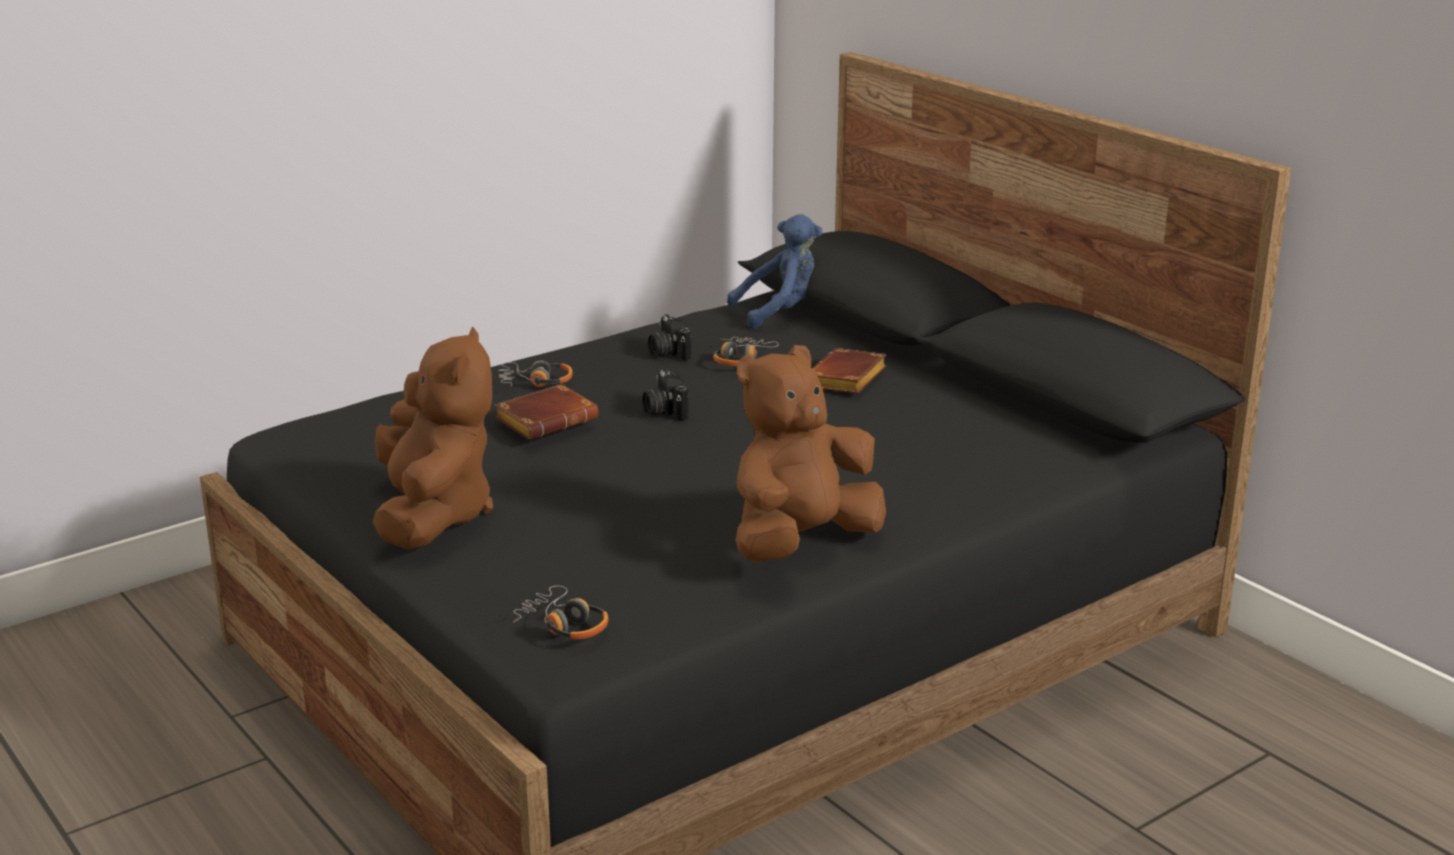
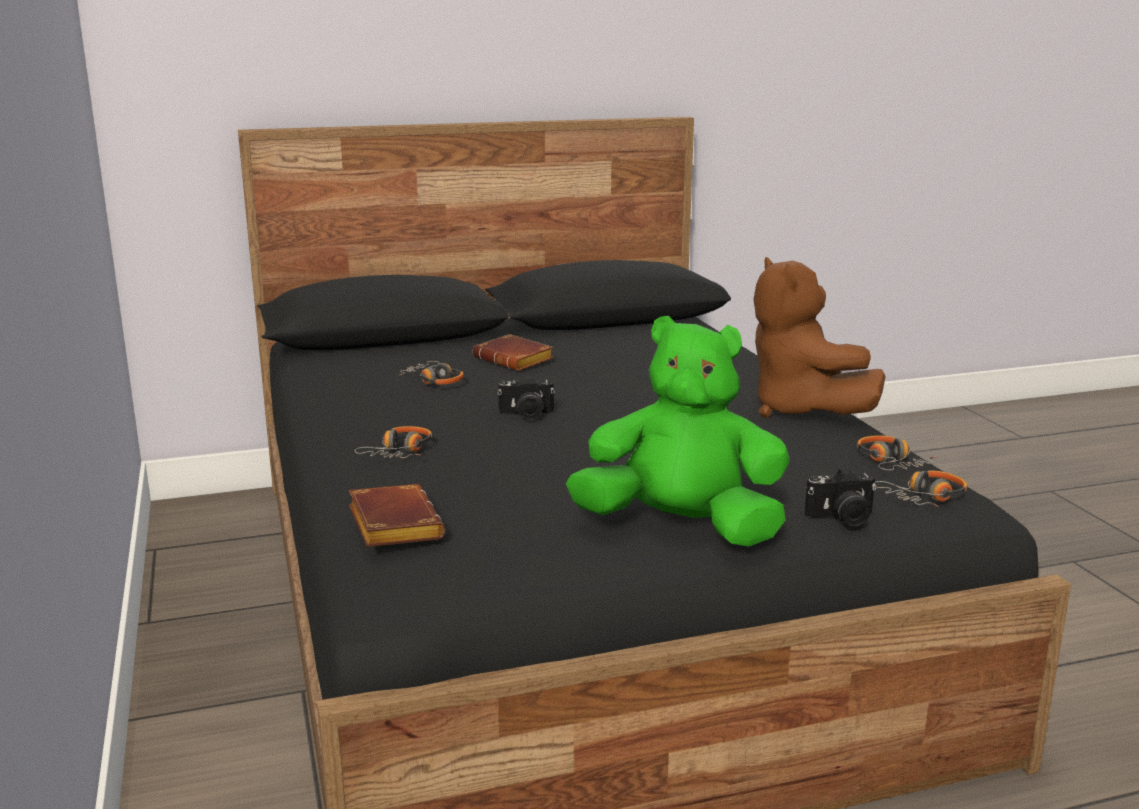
camera: 70 degrees left, 5 degrees down
(433, 516) = (681, 527): brown plush toy -> green plush toy
(547, 419) = (519, 449): brown book -> brown book (391, 524)
(660, 603) = (891, 462): none -> headphones
(668, 353) = (386, 401): camera -> camera (842, 518)
(781, 312) = (345, 358): blue plush toy -> none

